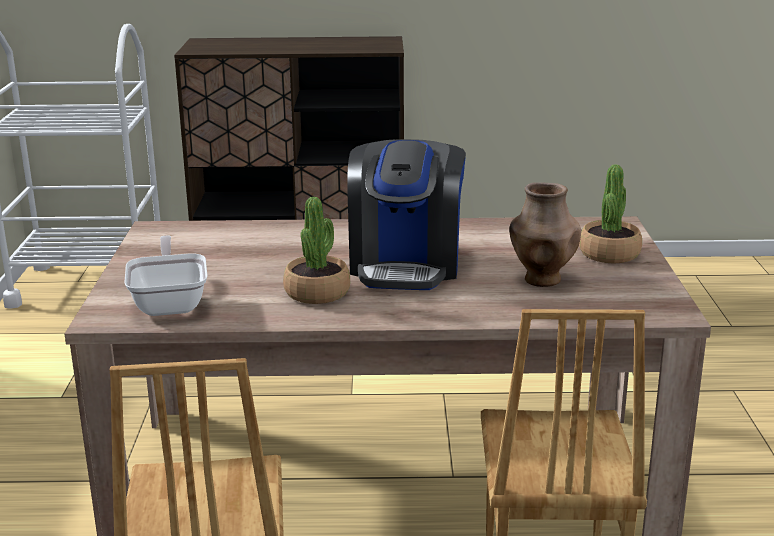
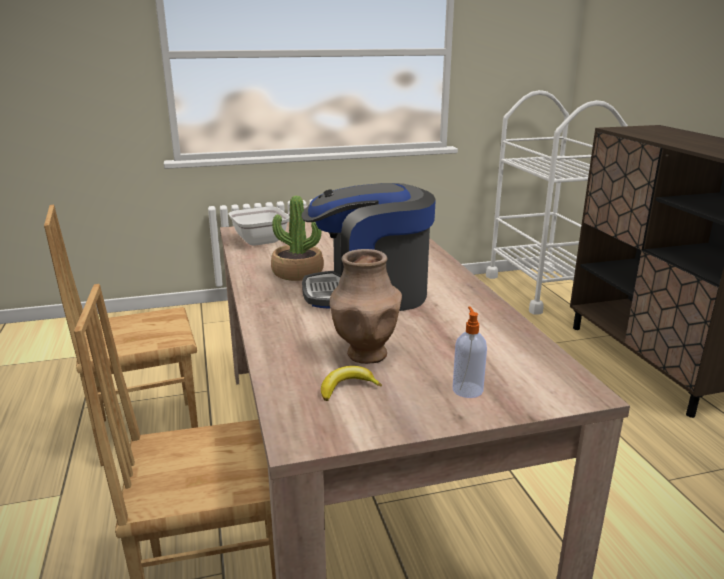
camera: 75 degrees right, 0 degrees up
(600, 292) = (347, 388): none -> banana
(609, 254) = (467, 389): potted plant -> soap dispenser

